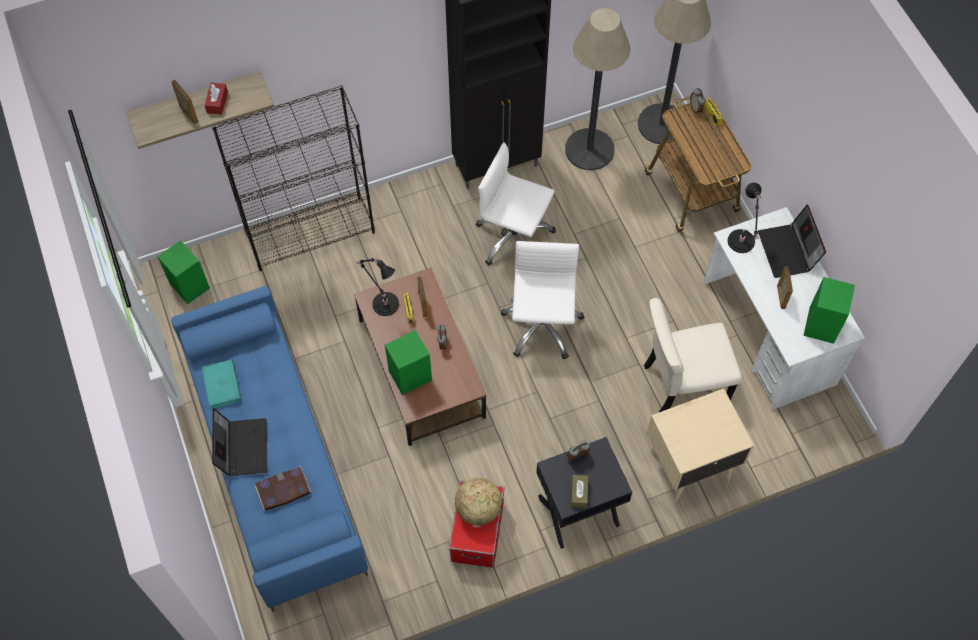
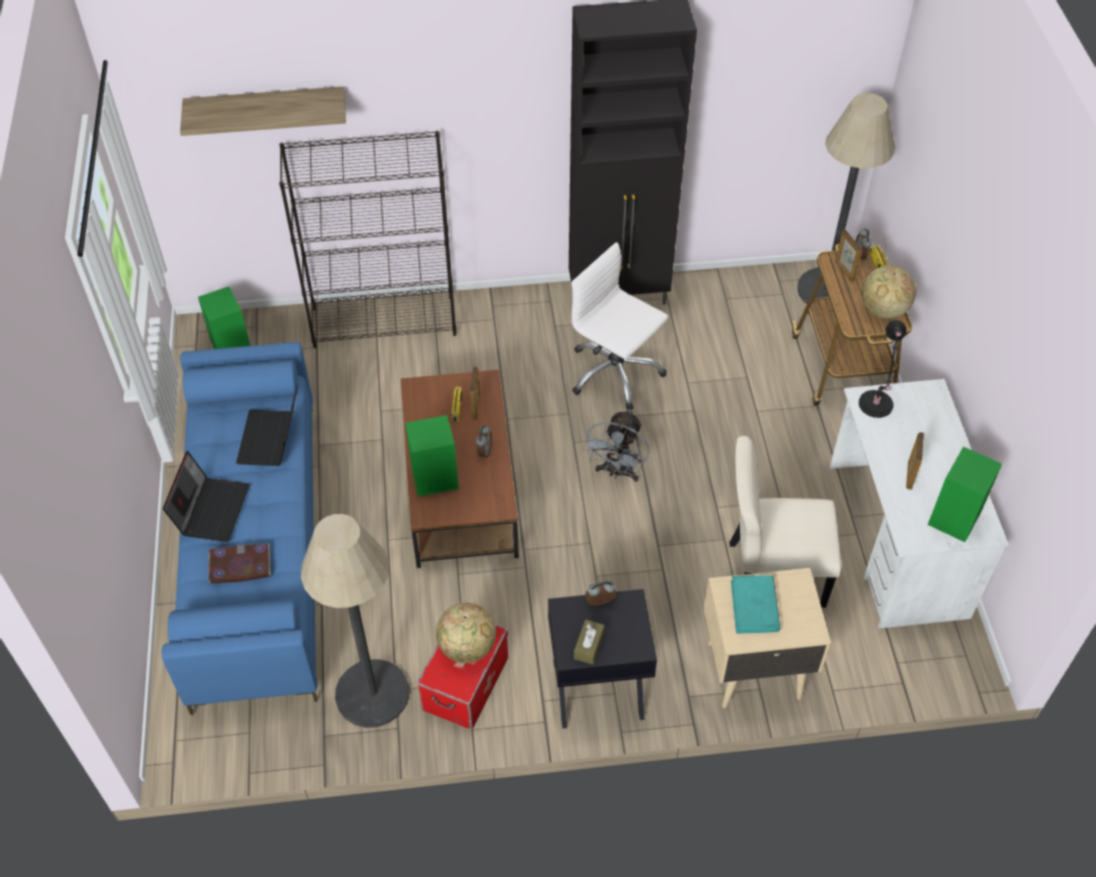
camera: 15 degrees right, 10 degrees down
(189, 114) = (248, 112): picture frame -> picture frame (844, 271)
(217, 102) = (284, 106): red tissue box -> none
(222, 385) = (214, 439): turquoise book -> turquoise book (754, 606)
(384, 302) = (431, 395): black table lamp -> none
(541, 326) = (617, 472): white office chair -> grey fan
(589, 149) = (732, 299): floor lamp -> floor lamp (372, 693)
(725, 154) = (883, 310): none -> globe
(788, 252) = (933, 427): laptop -> laptop (271, 440)

